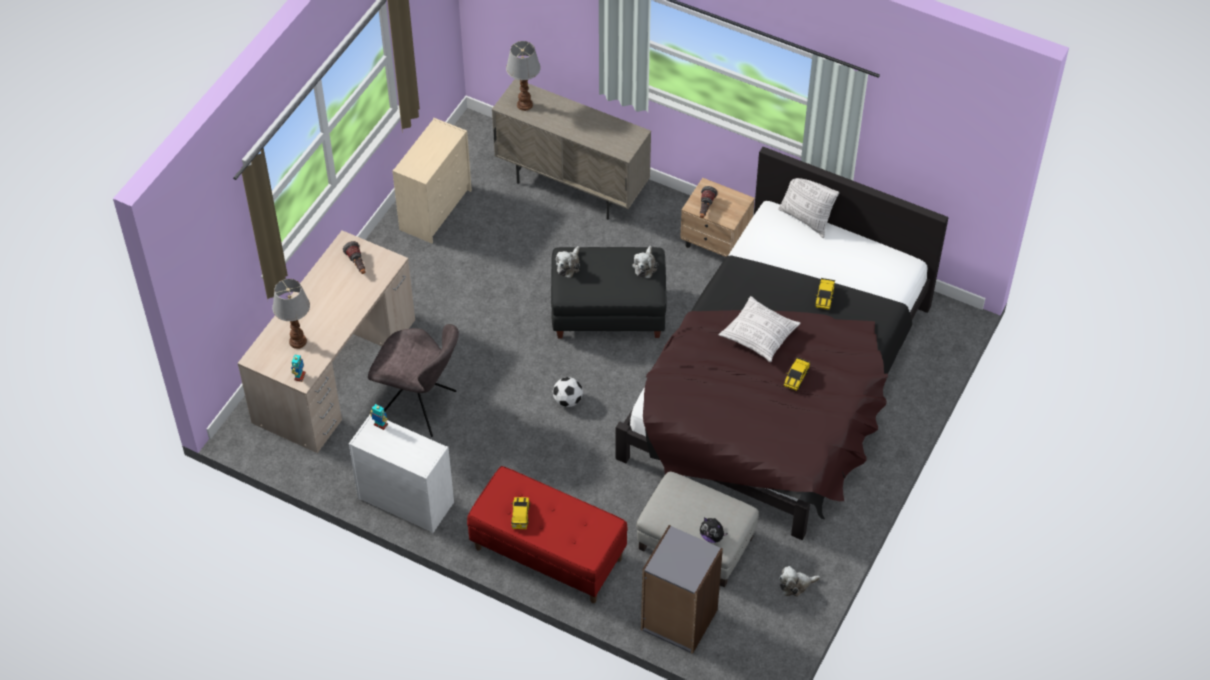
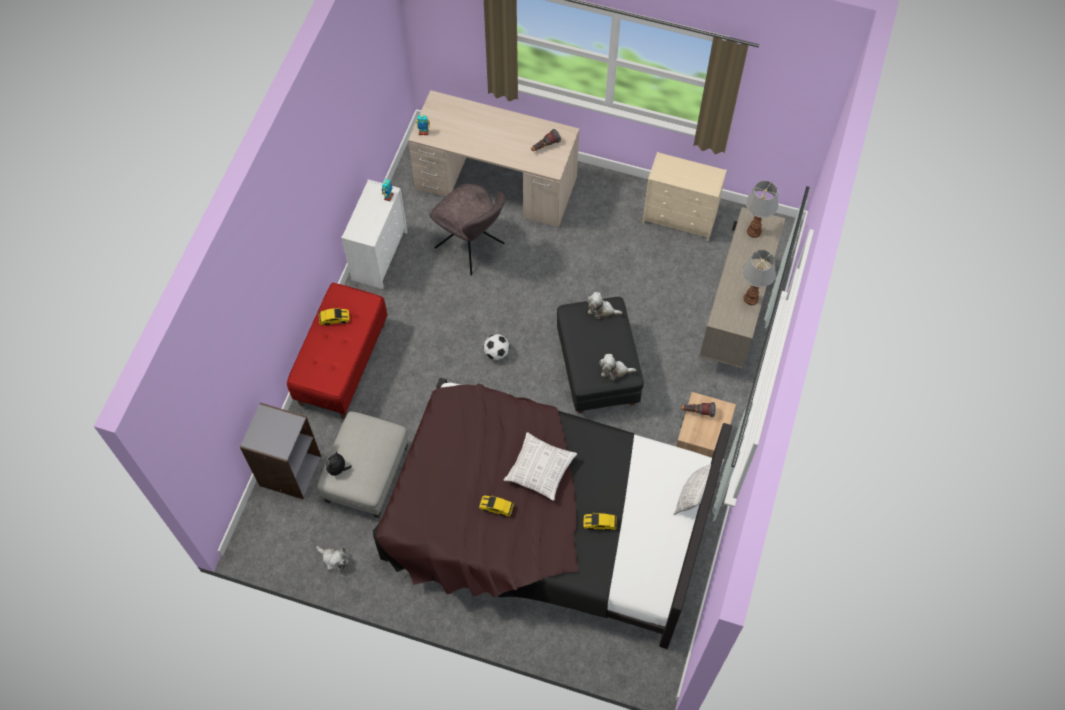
camera: 80 degrees right, 10 degrees up
(297, 341) = (458, 123): table lamp -> table lamp (751, 298)
(419, 406) = (471, 247): grey chair -> grey chair turned 60 degrees counterclockwise
(796, 585) = (334, 559): plush toy -> plush toy turned 150 degrees clockwise

